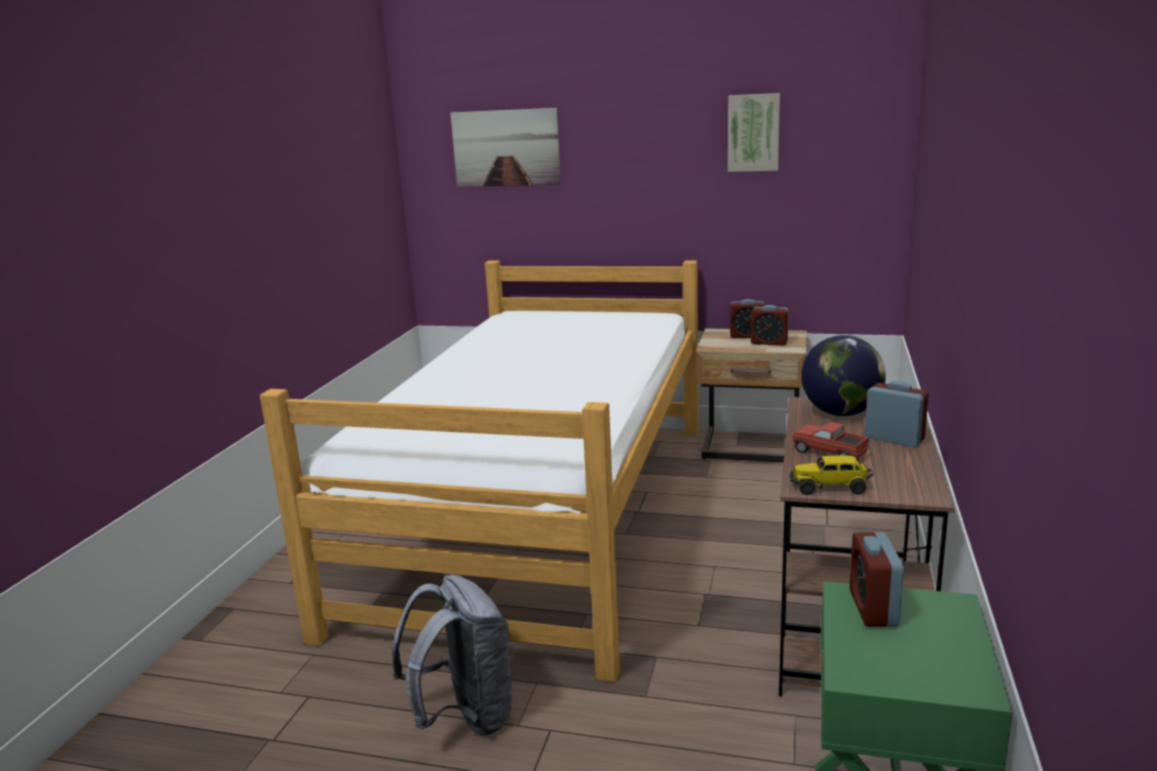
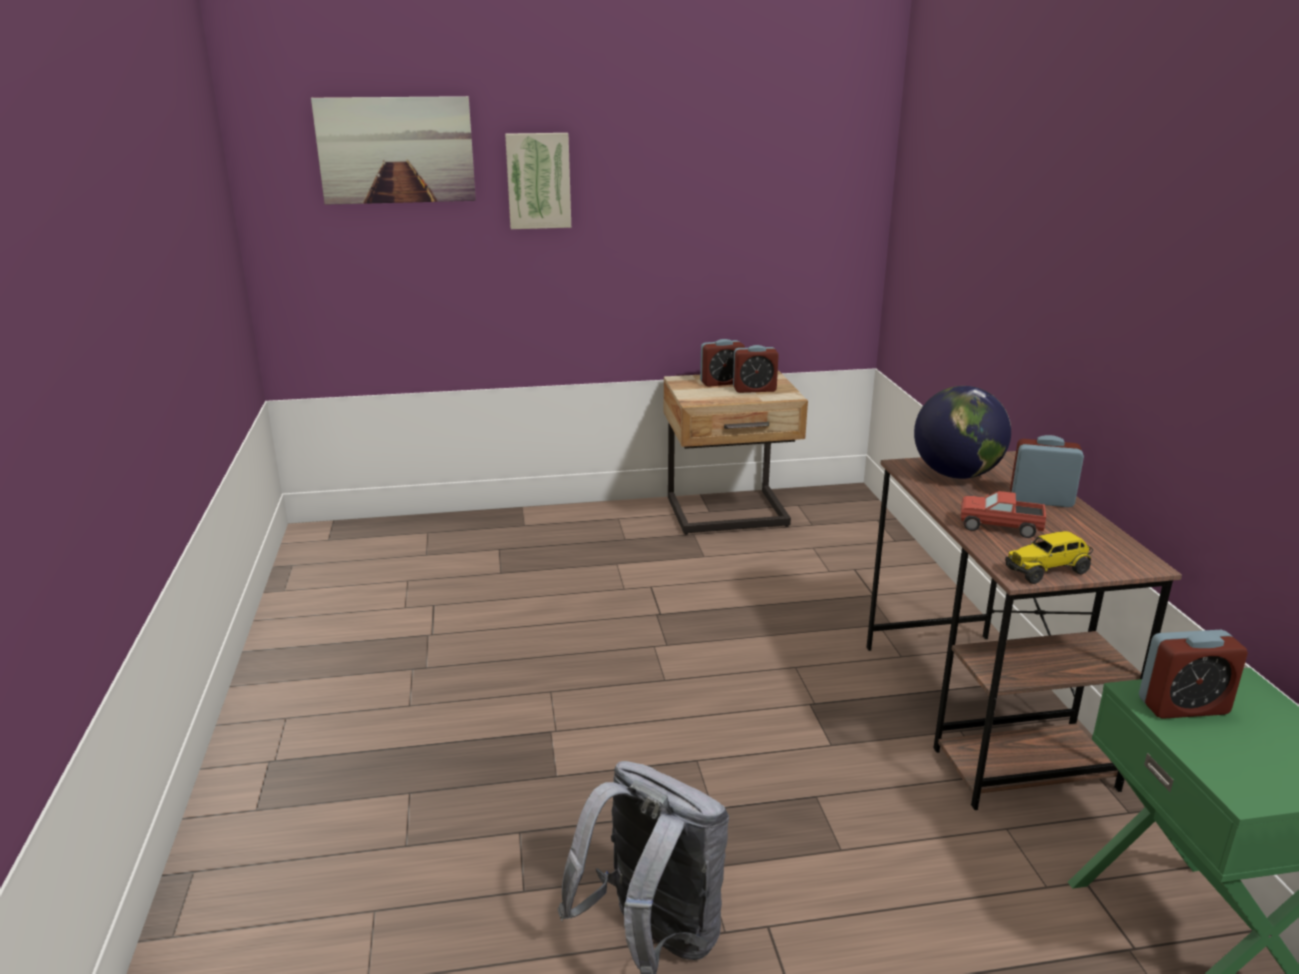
camera: 25 degrees left, 5 degrees up
(544, 515) = (549, 638): bed -> none
(753, 132) = (721, 136): picture -> picture (538, 180)
(873, 608) = (1183, 706): alarm clock -> alarm clock turned 75 degrees counterclockwise

